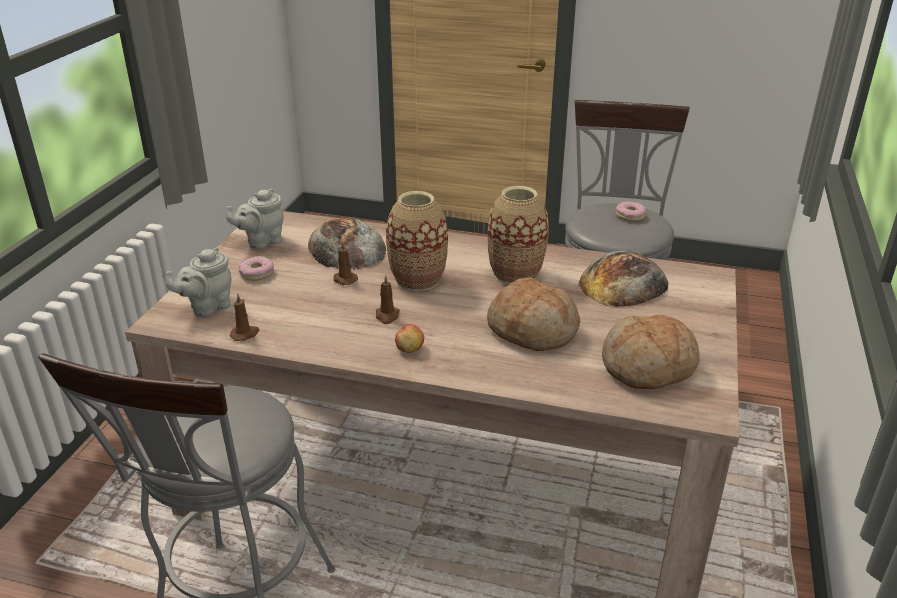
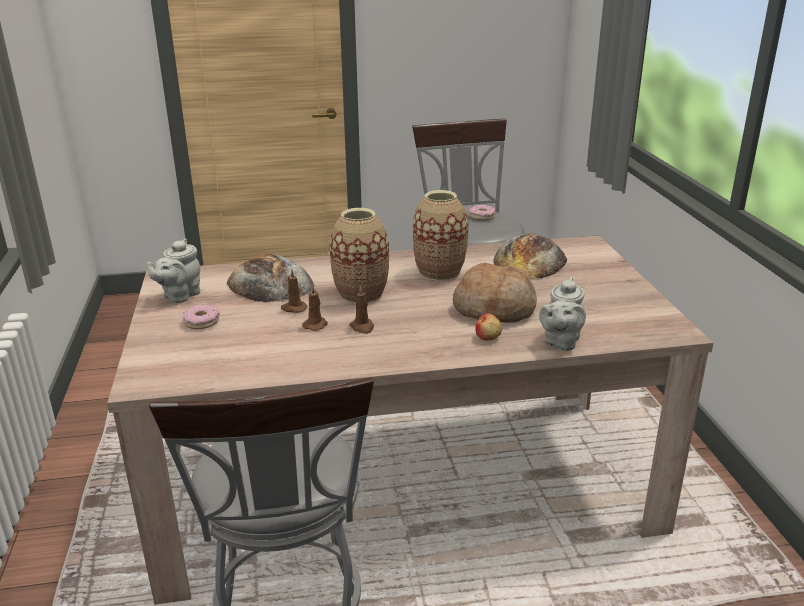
camera: 25 degrees left, 5 degrees down
(207, 307) = (178, 361): grey teapot -> grey teapot (560, 342)
(245, 334) = (241, 373): brown candle -> brown candle (316, 325)
(410, 349) = (408, 347): apple -> apple (488, 337)
(648, 367) = (607, 313): bread -> none

